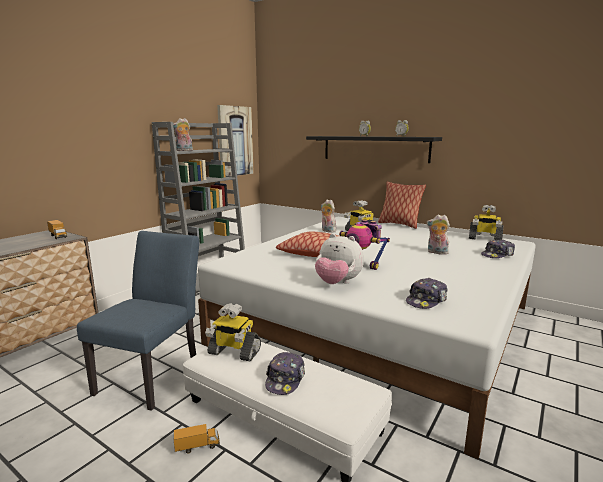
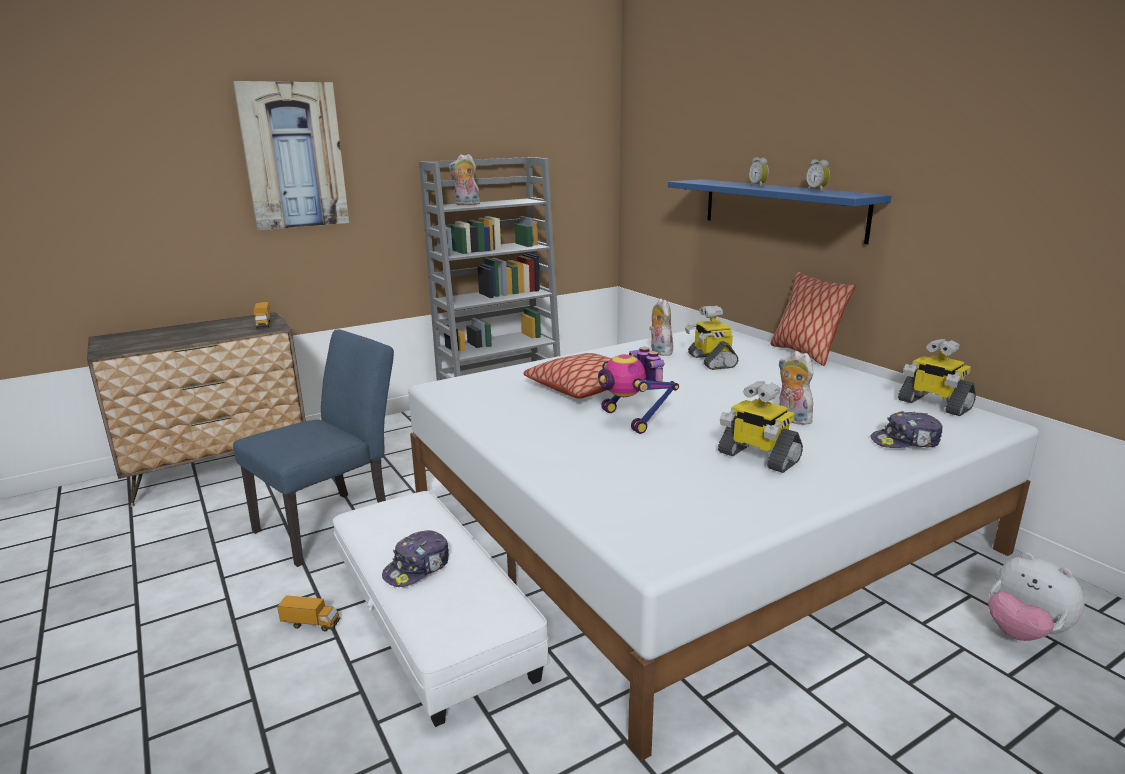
camera: 25 degrees right, 5 degrees up
(233, 352) = (394, 516): toy robot -> toy robot (757, 457)
(235, 141) = (571, 184): picture -> picture (293, 156)
(337, 283) = (552, 446): plush toy -> plush toy (1024, 632)
(374, 148) = (781, 208): black shelf -> blue shelf
(426, 301) = (645, 500): cap -> none

